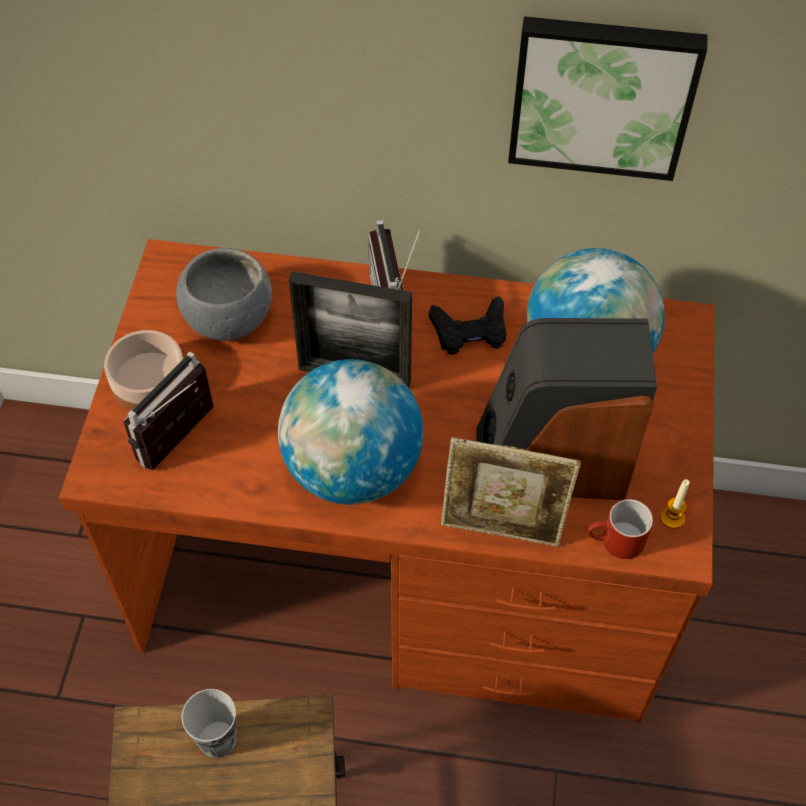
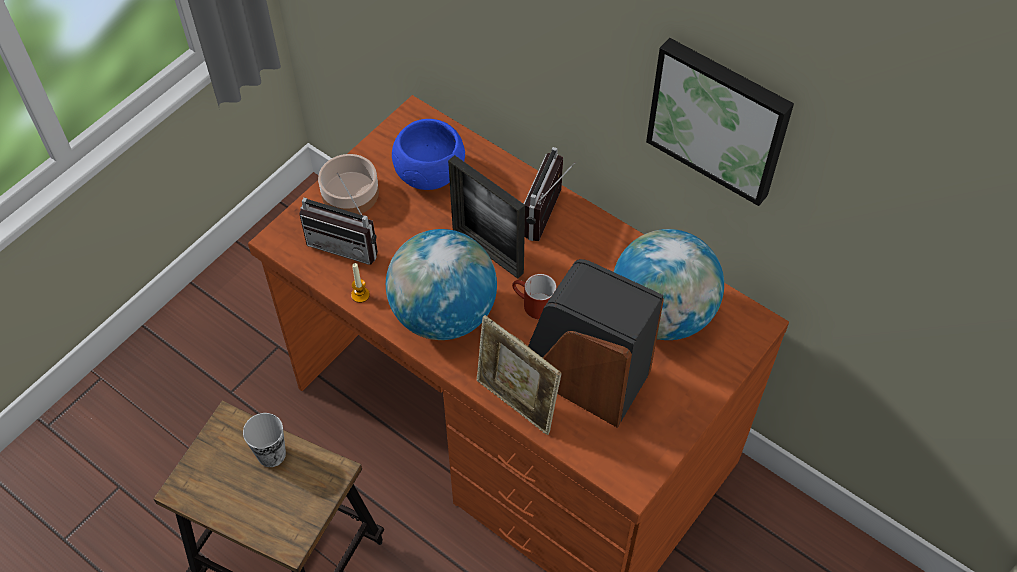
camera: 30 degrees right, 0 degrees up
(184, 441) = (347, 243): radio -> radio turned 135 degrees counterclockwise
(228, 317) = (429, 173): grey bowl -> blue bowl
(470, 331) = (589, 257): black game controller -> none
(615, 542) = (589, 452): red mug -> red mug (533, 305)
(672, 517) = (642, 456): candle -> candle (360, 295)

